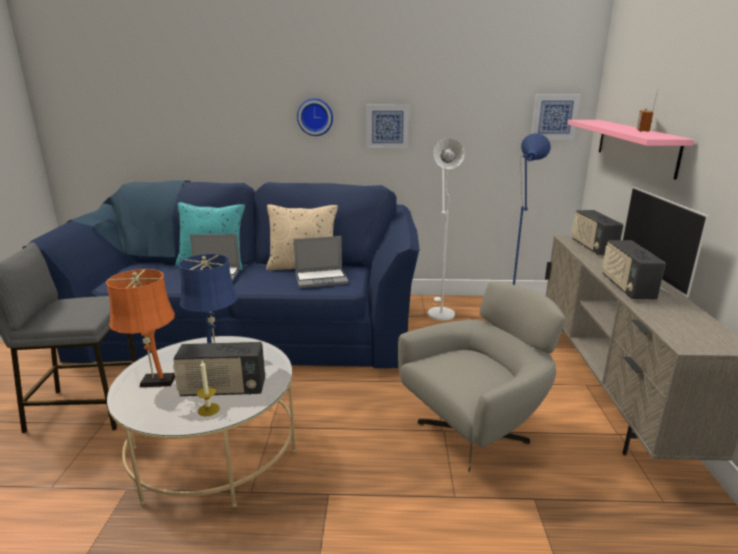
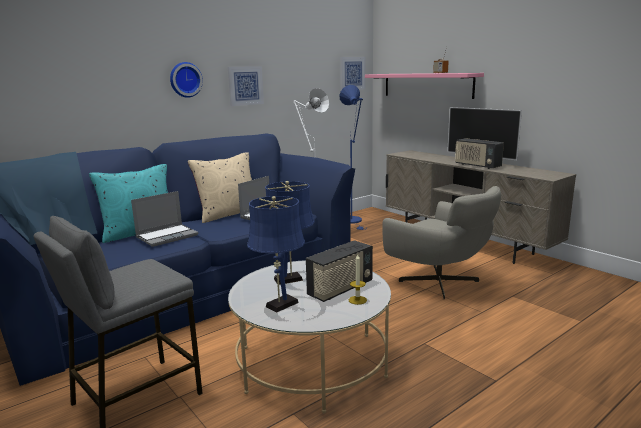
camera: 40 degrees left, 5 degrees down
(154, 381) = (279, 305): orange table lamp -> blue table lamp
(475, 432) = (441, 282): grey armchair -> grey armchair turned 120 degrees clockwise
(592, 248) = (420, 155): radio -> none

